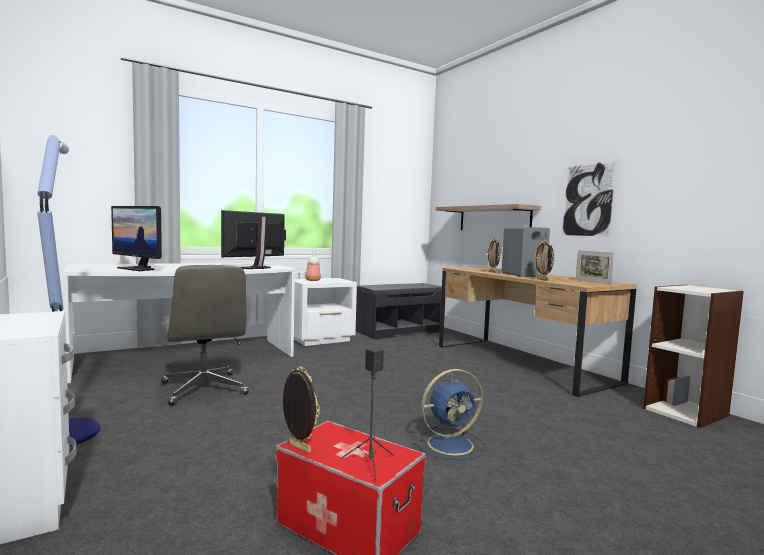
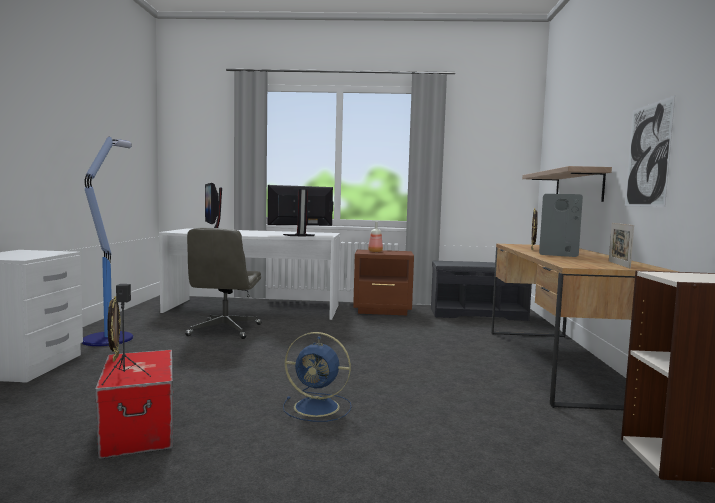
camera: 35 degrees right, 0 degrees up
(321, 339) = (383, 310): white nightstand -> brown nightstand
(543, 279) = (550, 258): picture frame -> none

